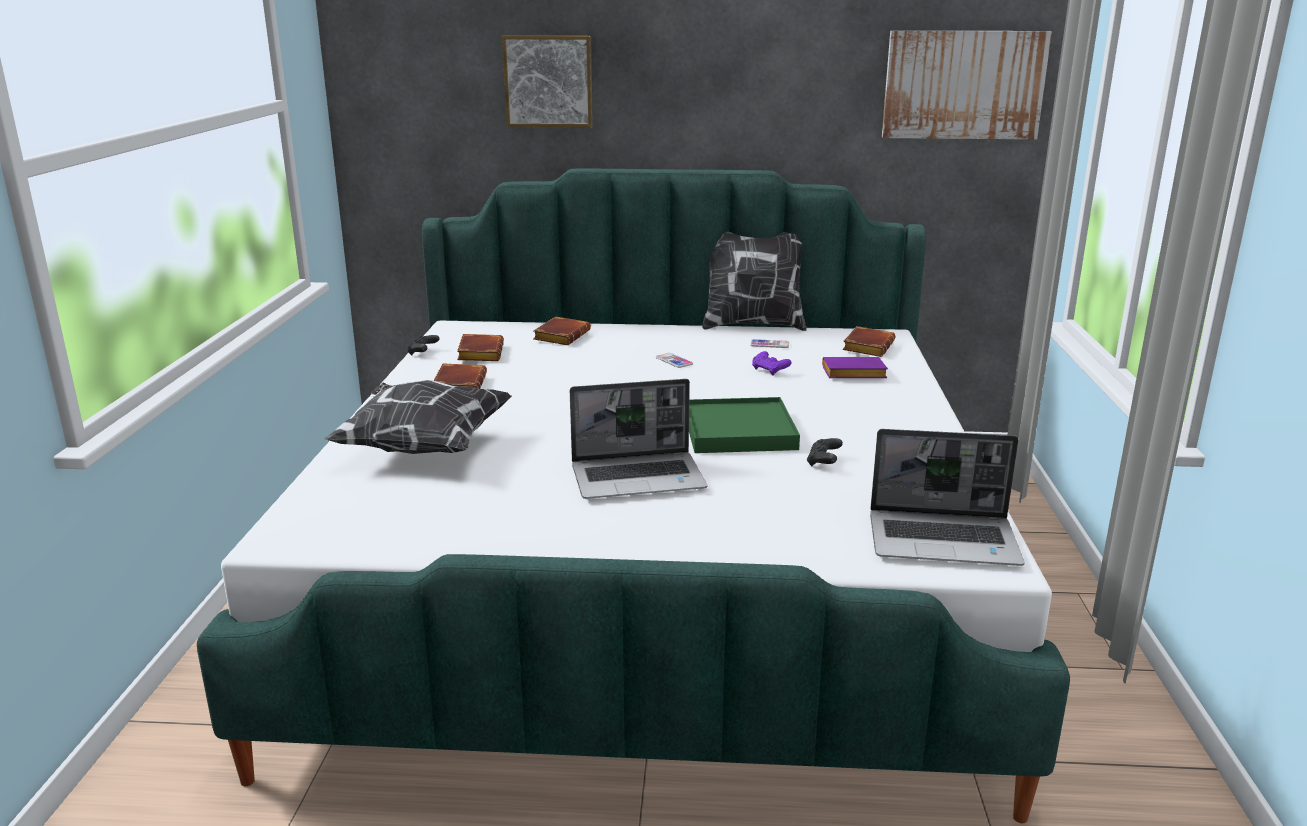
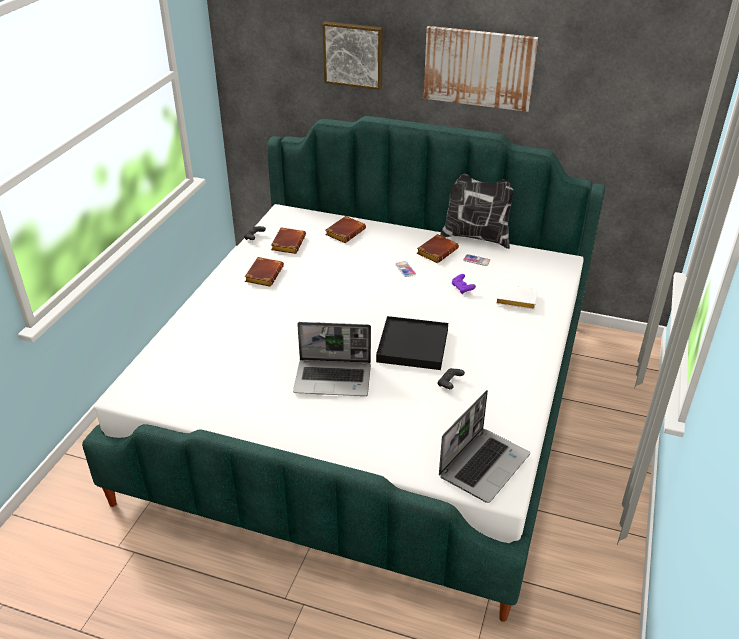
camera: 15 degrees right, 15 degrees up
(423, 447) = (223, 330): pillow -> none
(739, 431) = (413, 346): green tray -> black tray
(852, 374) = (515, 301): purple book -> white book
(867, 347) = (541, 272): brown book -> brown book (437, 251)
(944, 540) = (484, 465): laptop -> laptop turned 75 degrees counterclockwise
(963, 85) = (647, 89): picture -> picture (479, 68)

